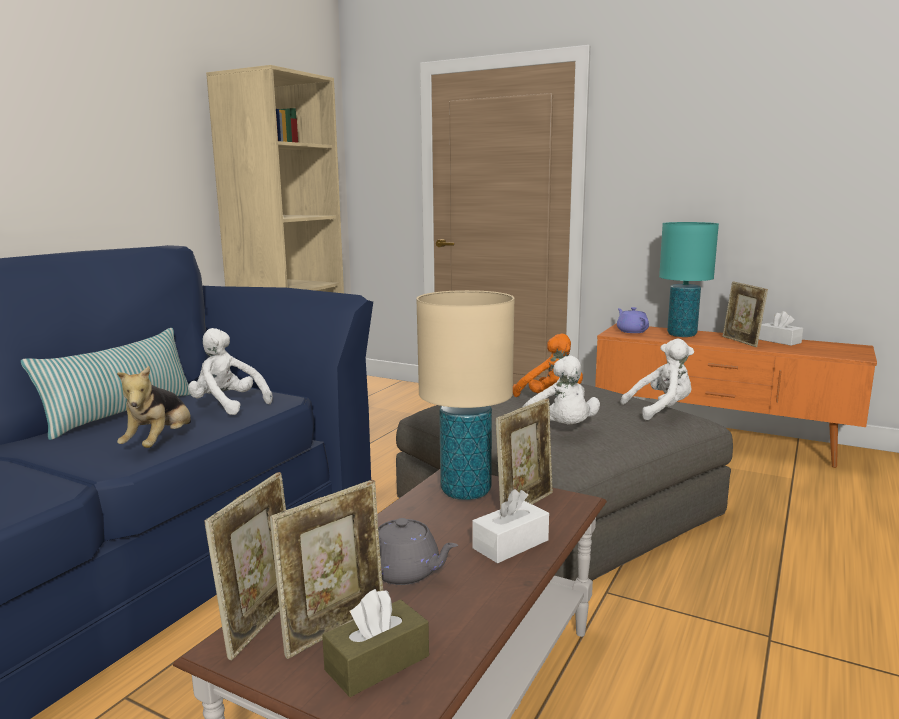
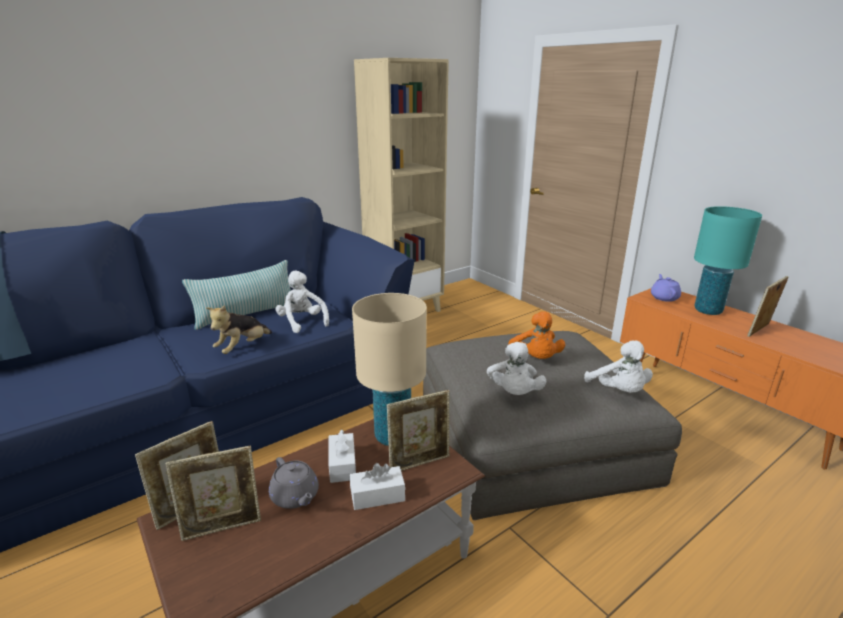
camera: 25 degrees right, 10 degrees up
(377, 663) = (220, 564): brown tissue box -> none
(661, 410) = (619, 391): white plush toy -> white plush toy turned 60 degrees clockwise
(741, 342) = (760, 331): picture frame -> picture frame turned 45 degrees clockwise
(779, 341) = (803, 337): white tissue box -> white tissue box (342, 465)

